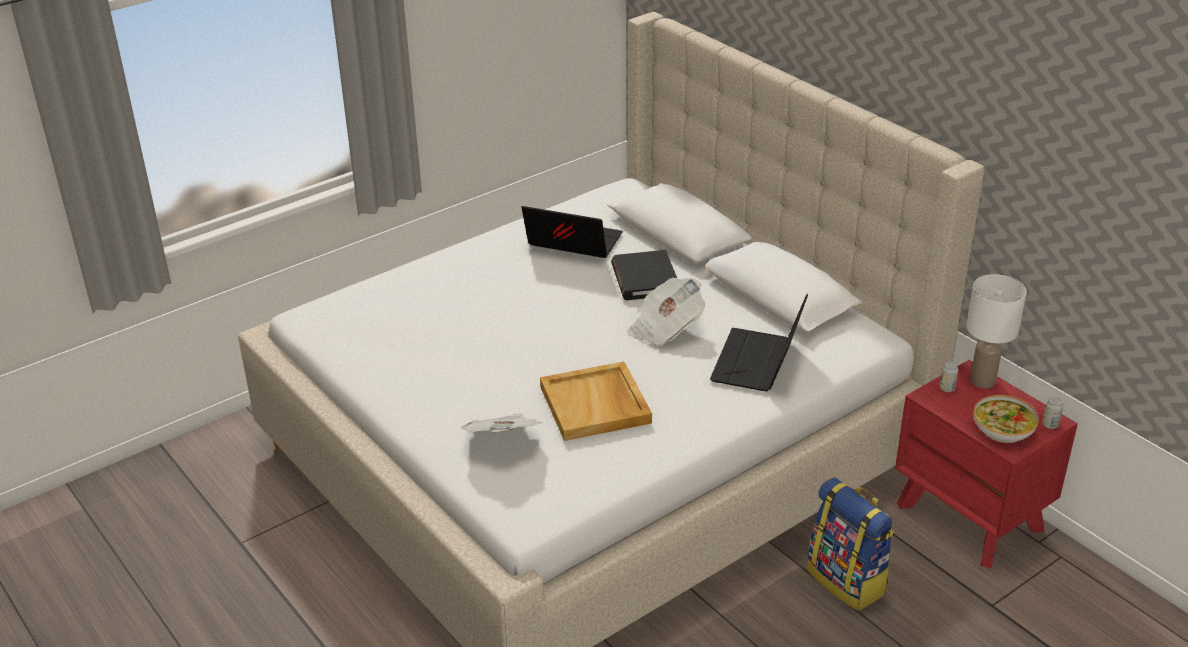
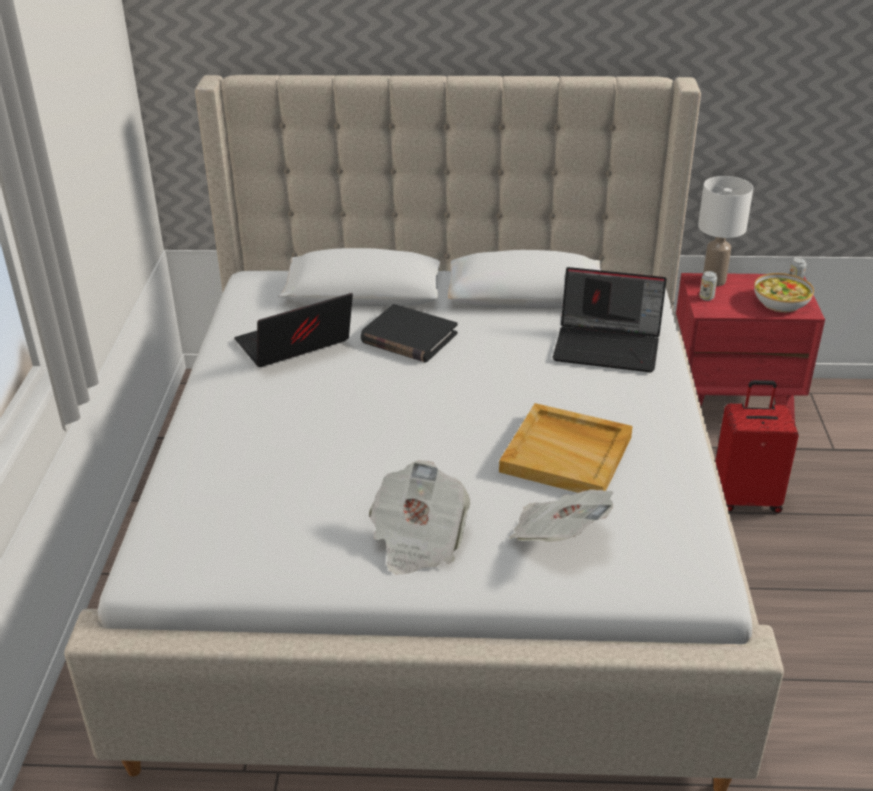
camera: 50 degrees left, 0 degrees up
(665, 328) = (497, 364): newspaper -> newspaper (418, 540)
(758, 363) = (608, 346): laptop -> laptop turned 45 degrees counterclockwise
(848, 581) = (746, 498): backpack -> red suitcase

